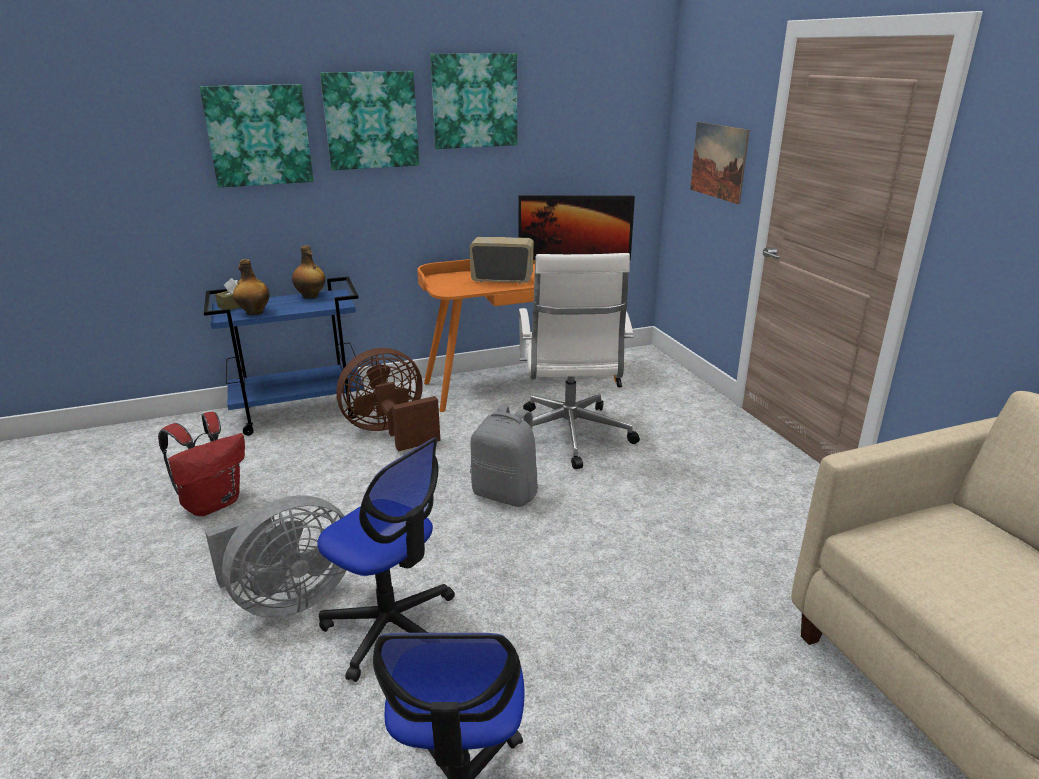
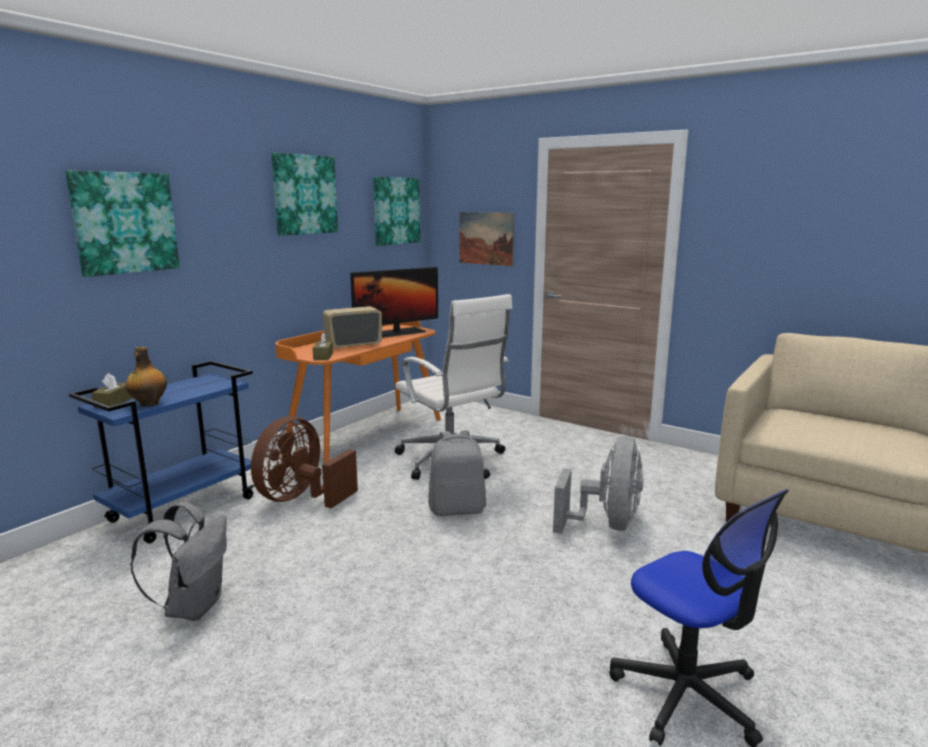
camera: 35 degrees left, 10 degrees down
(213, 503) = (194, 606): red backpack -> grey backpack
(288, 599) = (383, 642): grey fan -> grey fan (606, 524)
(311, 296) = (186, 383): bottle -> none
(371, 120) = (226, 209): picture -> picture (396, 211)
(391, 627) = (495, 622): office chair -> none
(452, 289) = (323, 356): none -> brown tissue box

